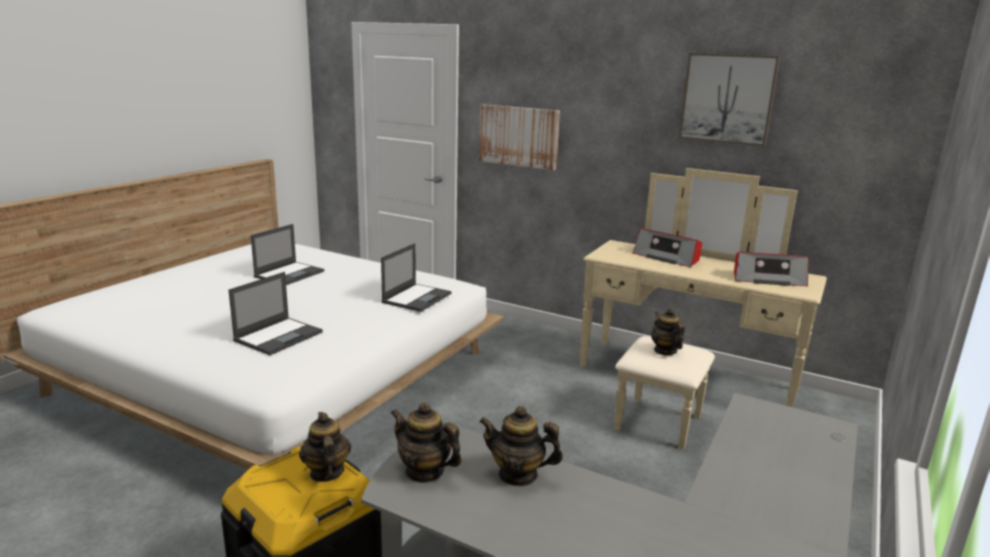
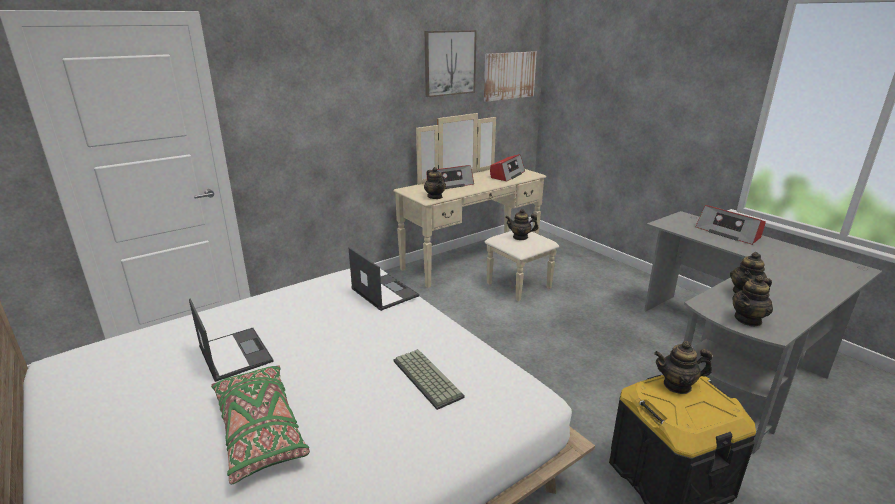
camera: 65 degrees left, 5 degrees up
(203, 300) = (260, 430): none -> green pillow
(279, 336) = (425, 378): laptop -> keyboard
(518, 136) = (296, 123): picture -> picture (509, 75)
(612, 257) = (435, 197): none -> teapot
(800, 473) = (729, 233): none -> radio

